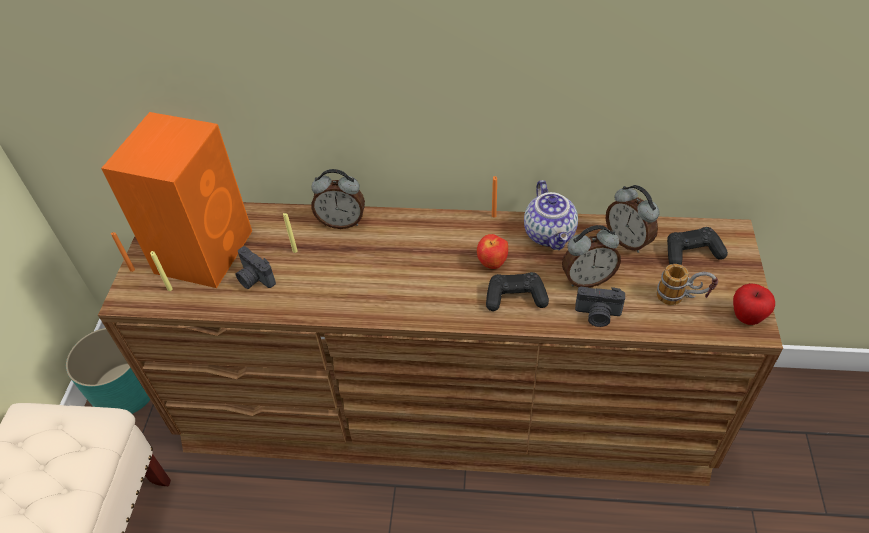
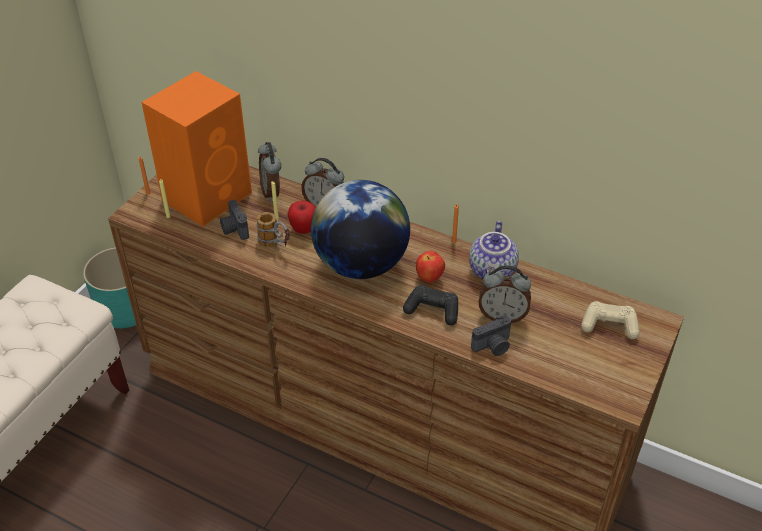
camera: 20 degrees right, 5 degrees down
(414, 273) = (361, 265): none -> globe
(597, 315) = (493, 346): camera -> camera turned 60 degrees counterclockwise
(628, 240) = (558, 298): alarm clock -> alarm clock (272, 192)
(682, 298) = (575, 358): mug -> mug (276, 245)
(692, 253) = (609, 326): black game controller -> beige game controller
(746, 317) = (623, 391): apple -> apple (303, 229)

